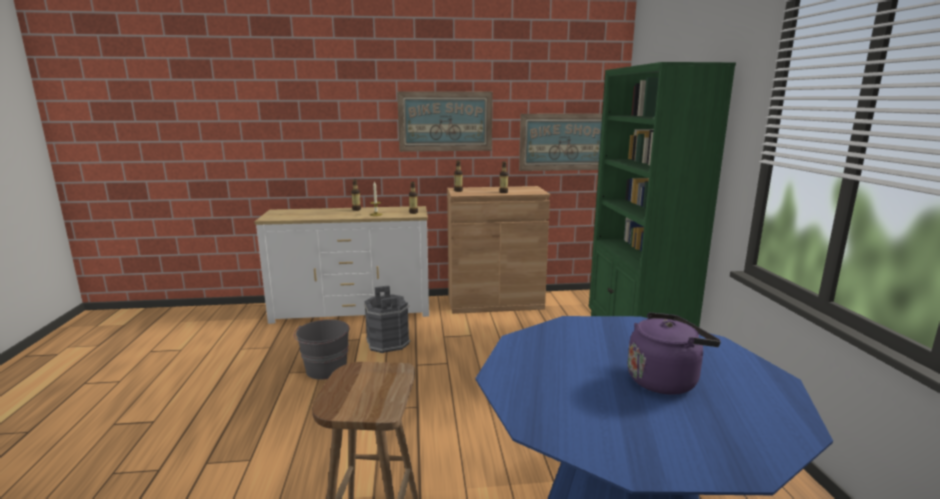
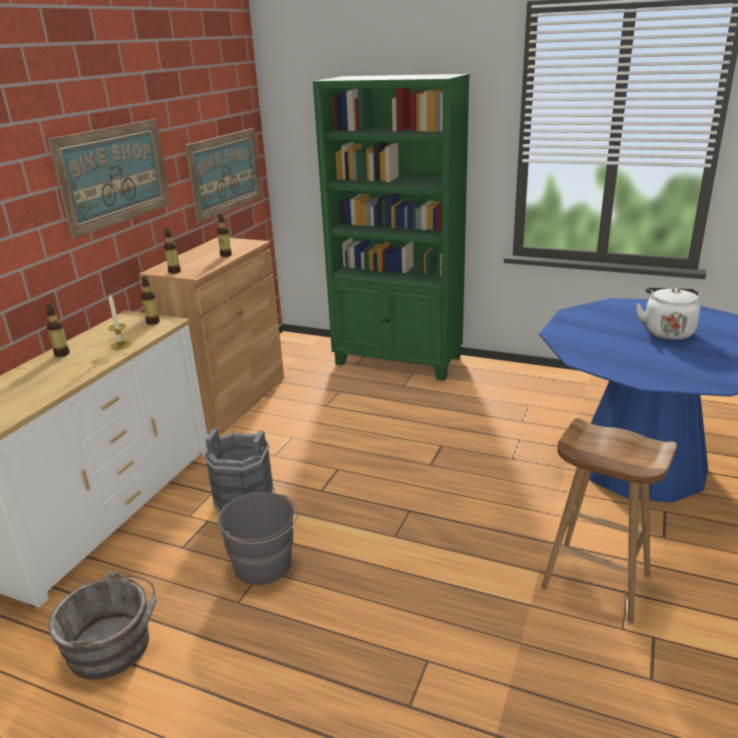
camera: 60 degrees left, 10 degrees up
(244, 351) = (114, 646): none -> grey bucket
(665, 380) = (667, 331): purple kettle -> white kettle

